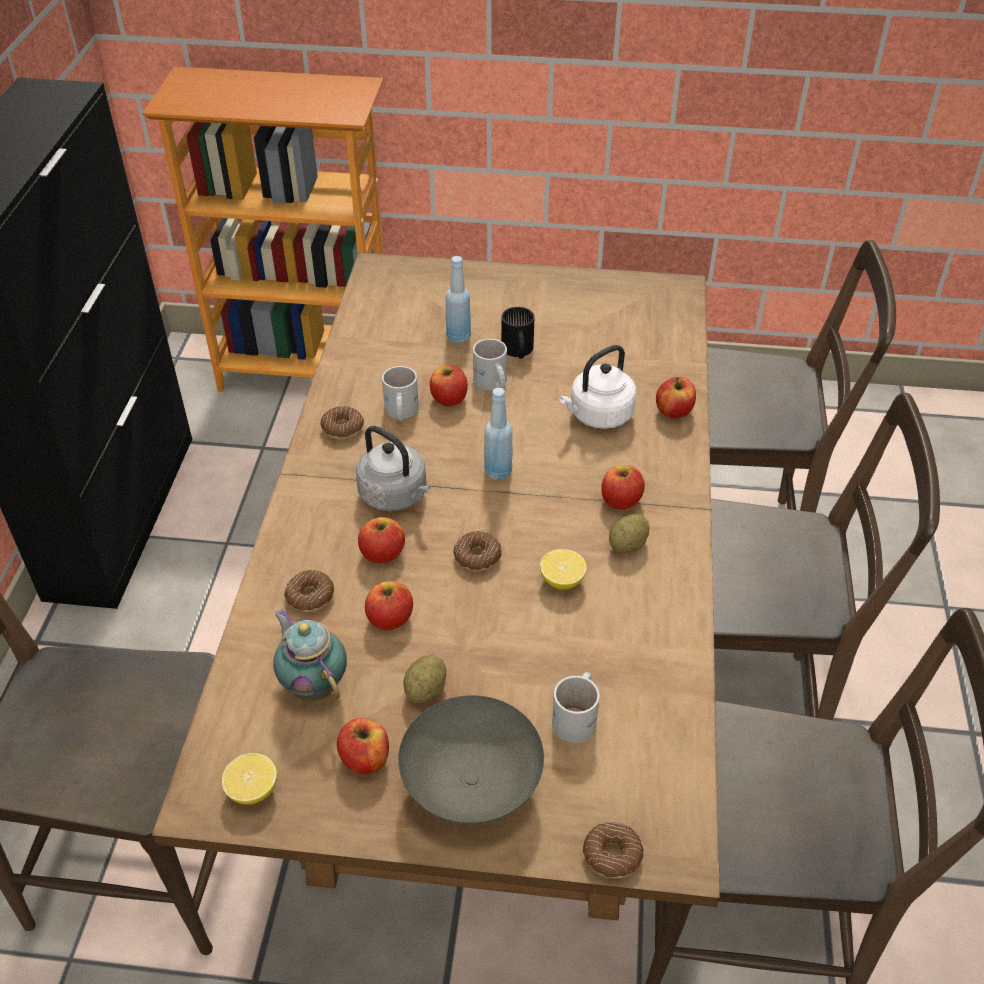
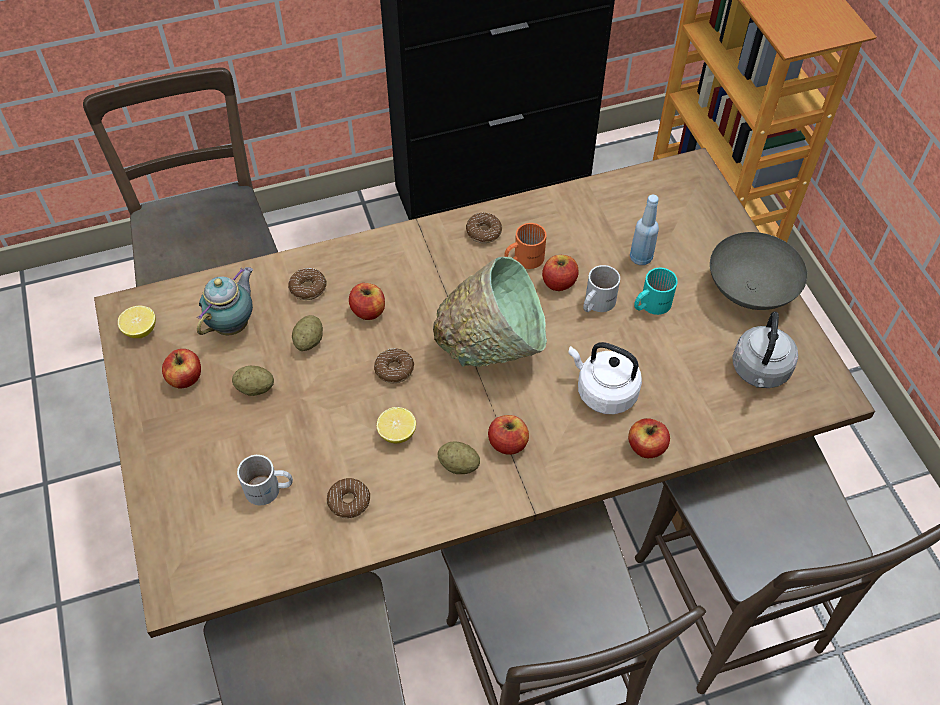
camera: 65 degrees right, 10 degrees up
(390, 618) = (309, 341): apple -> potato
(396, 496) = (430, 294): grey kettle -> grey kettle (759, 372)
(400, 412) = (523, 258): white mug -> orange mug
(470, 783) = (187, 445): grey bowl -> grey bowl (750, 289)
(498, 471) = (493, 347): blue bottle -> green bowl
(517, 351) = (650, 304): black mug -> turquoise mug
(612, 855) = (159, 551): donut -> donut (349, 501)

